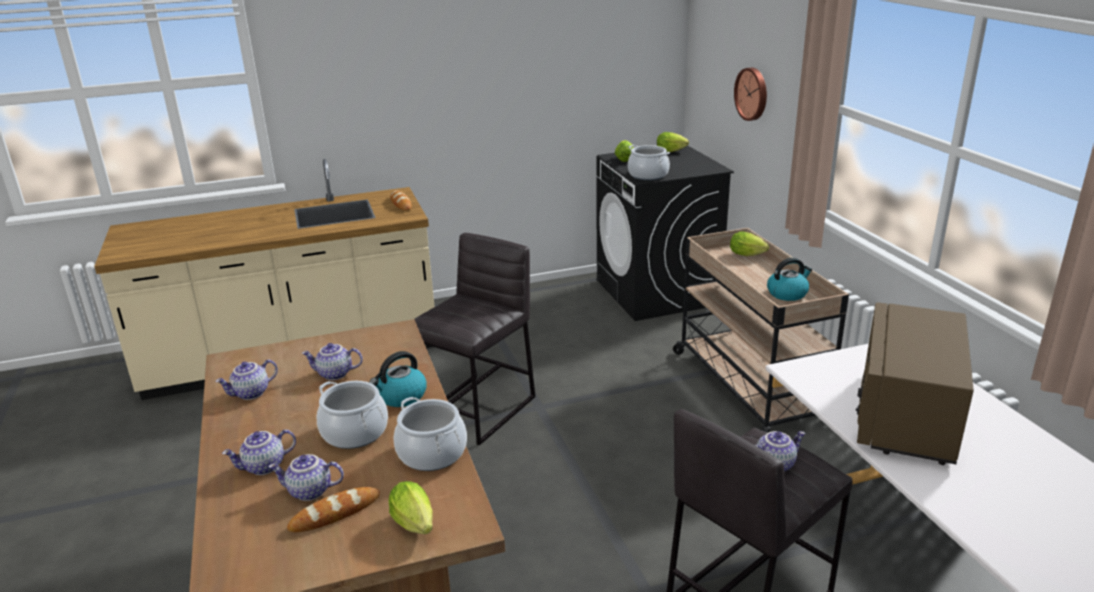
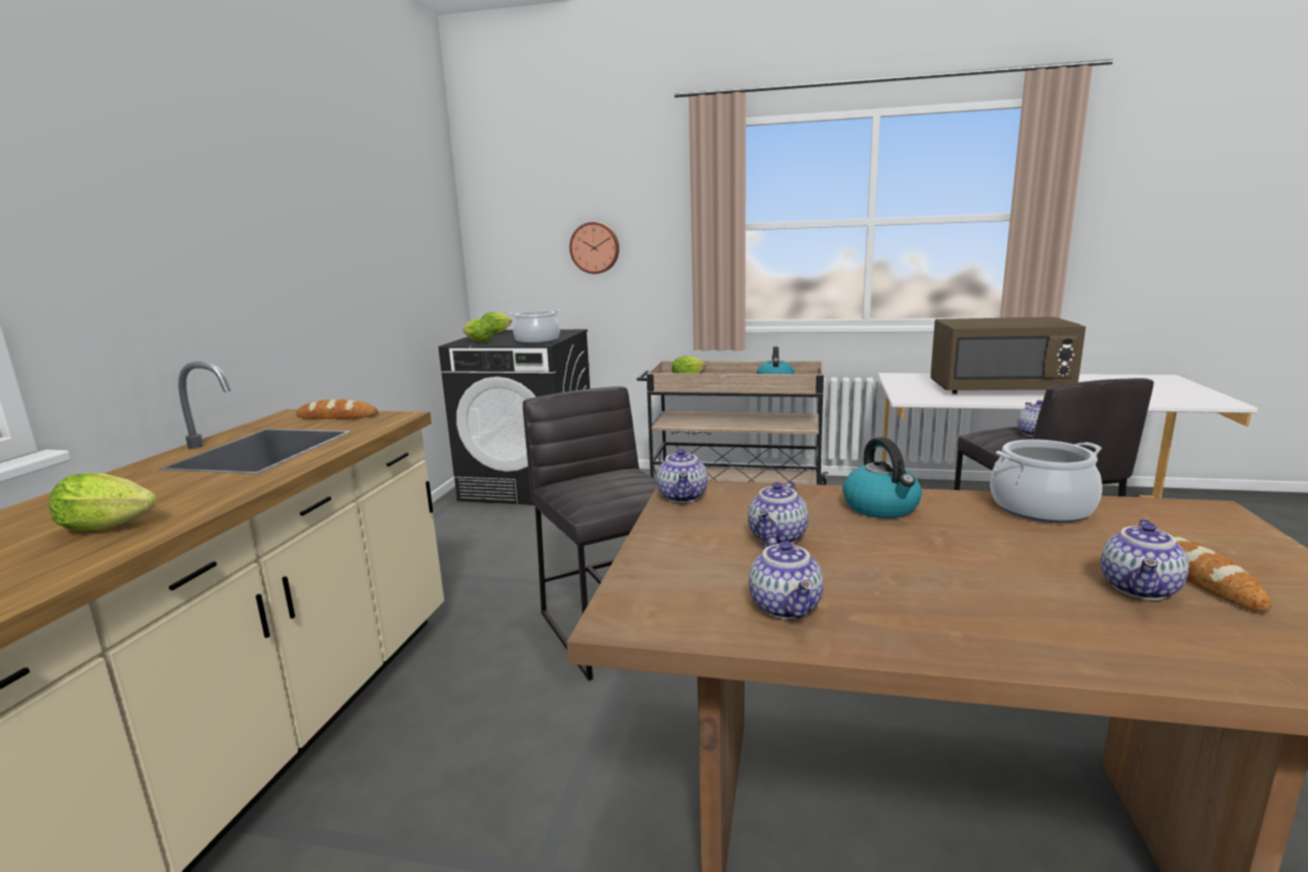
camera: 60 degrees left, 10 degrees down
(264, 467) = (1061, 618): teapot -> teapot (683, 497)
(355, 432) = (969, 543): cooking pot -> none
(416, 526) = (1220, 535): lettuce -> lettuce (113, 527)
(906, 418) = (999, 389): brown microwave -> brown microwave turned 45 degrees counterclockwise

